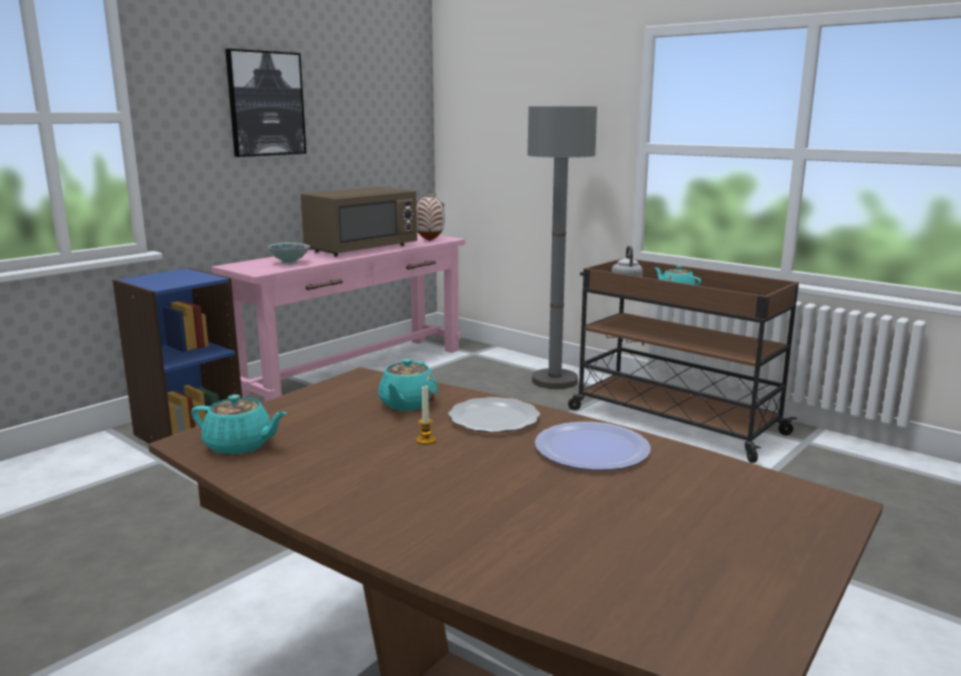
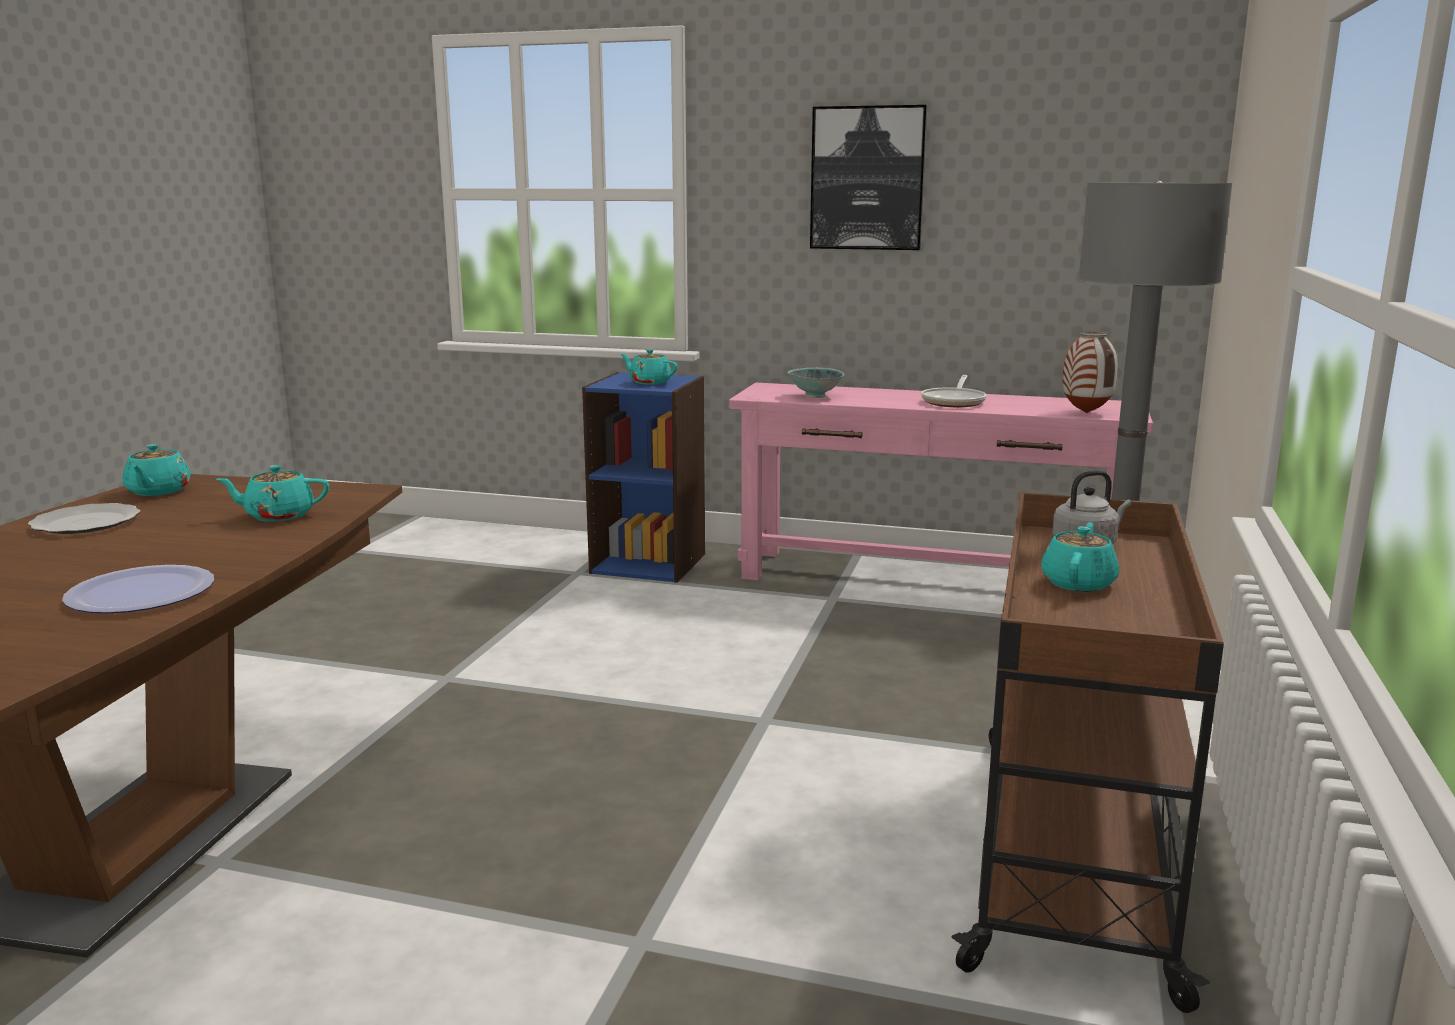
camera: 65 degrees right, 0 degrees up
(180, 278) = (649, 382): none -> turquoise teapot
(361, 249) = (954, 401): brown microwave -> frying pan
(426, 440) = (170, 535): candle -> none
(492, 419) = (235, 548): plate -> plate (85, 523)

